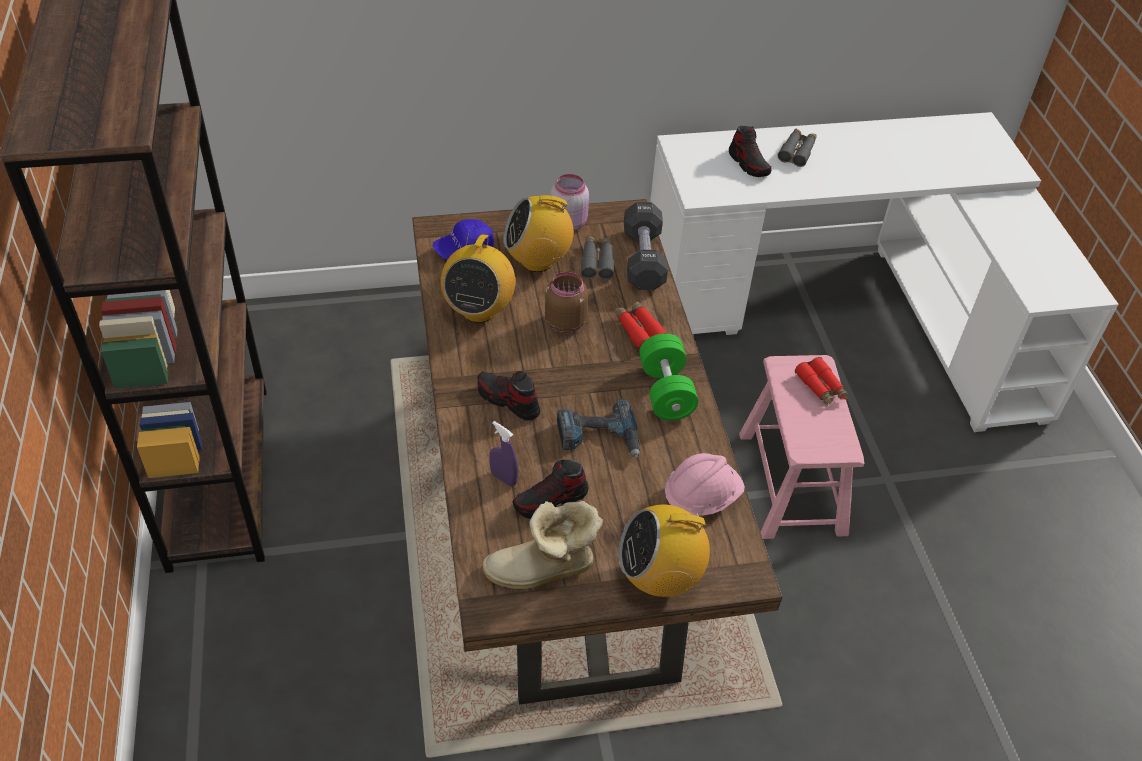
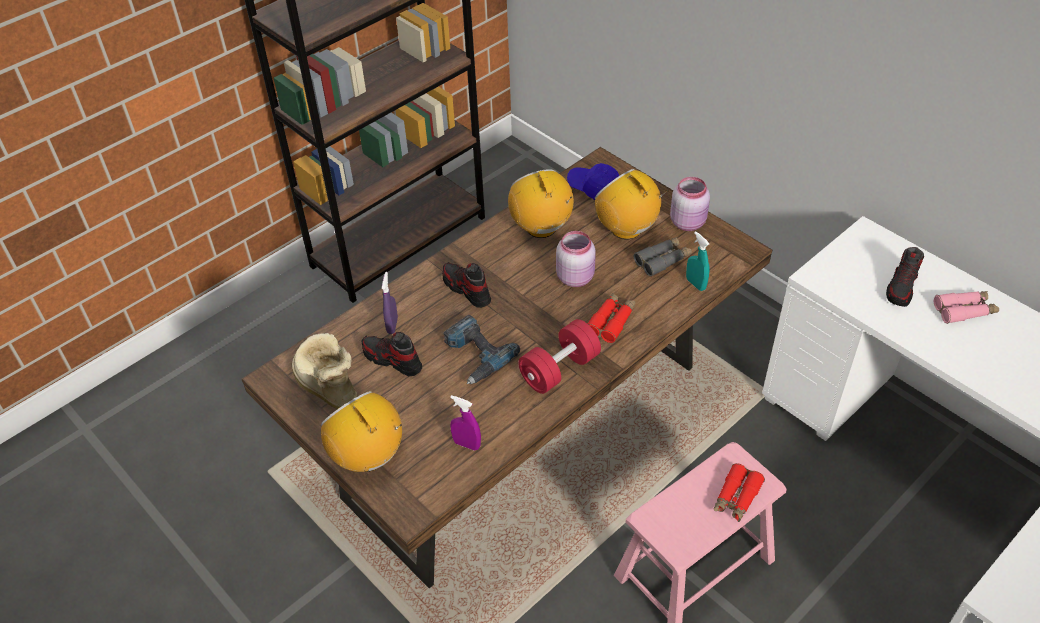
camera: 60 degrees right, 0 degrees up
(478, 310) = (541, 228): radio -> radio turned 90 degrees clockwise
(508, 401) = (466, 290): shoe -> shoe turned 45 degrees counterclockwise
(564, 322) = (576, 277): brown jar -> pink jar
(643, 259) = (695, 284): black dumbbell -> turquoise spray bottle
(665, 391) = (559, 369): green dumbbell -> red dumbbell
(701, 497) = (466, 444): pink hard hat -> purple spray bottle
(797, 151) = (964, 311): grey binoculars -> pink binoculars

